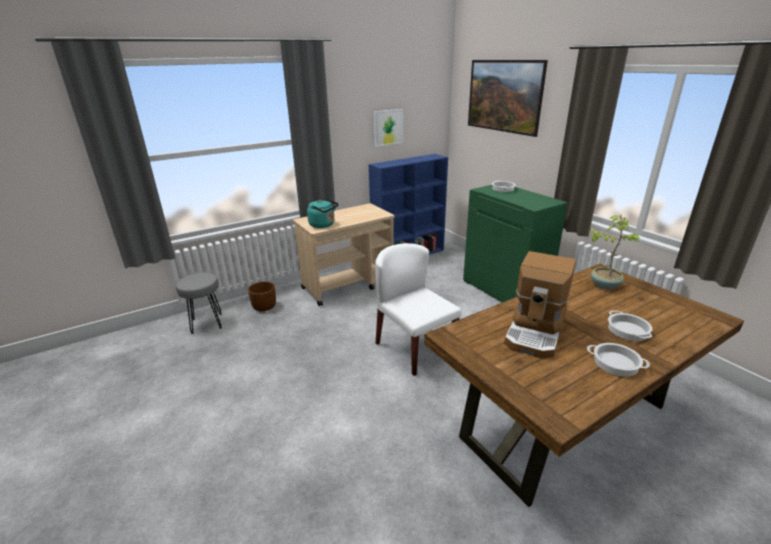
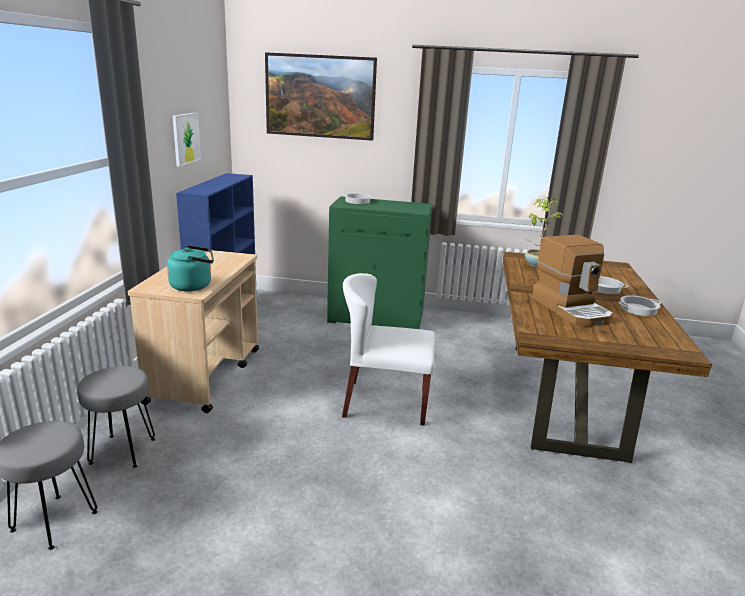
camera: 50 degrees left, 5 degrees down
(264, 307) = (123, 451): brown planter -> grey stool

